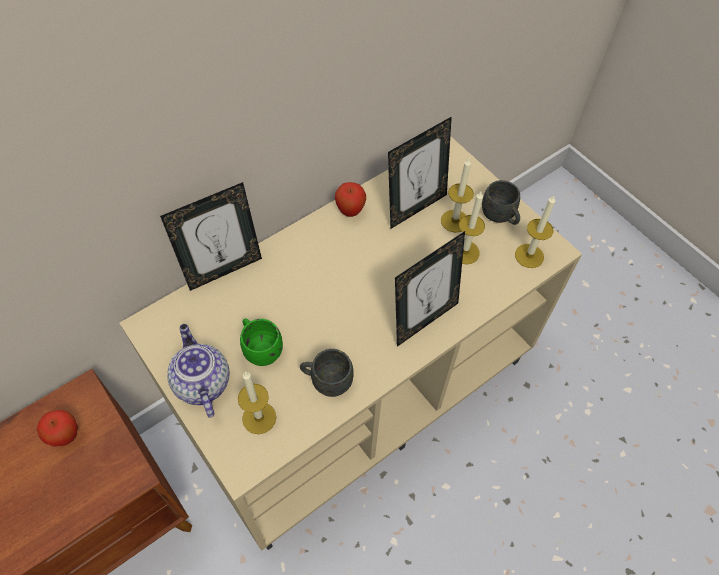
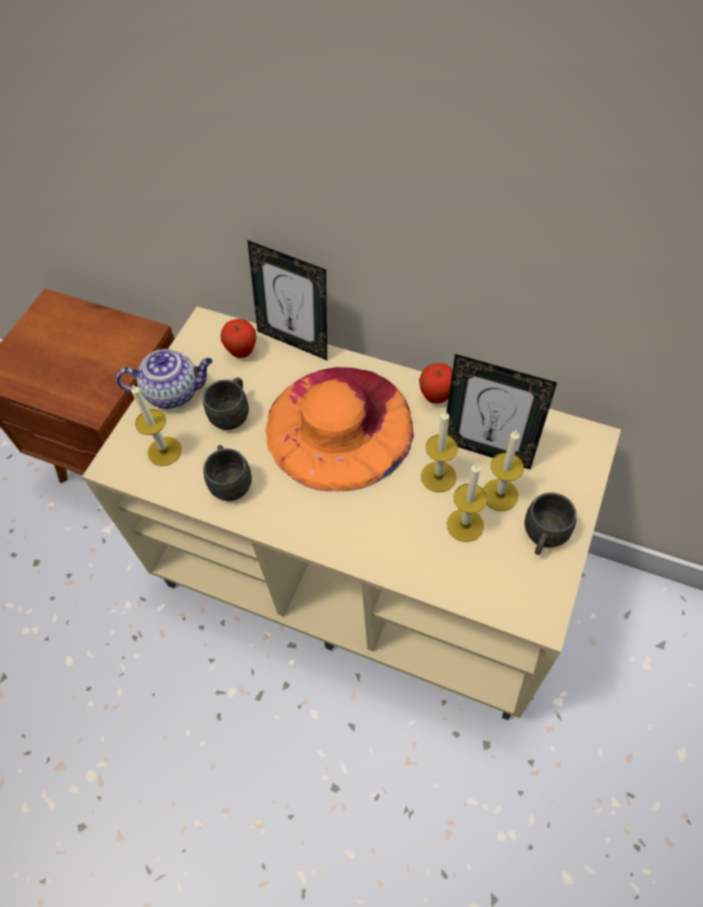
camera: 65 degrees right, 0 degrees up
(66, 436) = (104, 347): apple -> apple (242, 352)
(201, 382) = (174, 392): teapot -> teapot turned 45 degrees clockwise
(260, 348) = (233, 413): green mug -> grey mug
(330, 282) = (339, 426): none -> orange hat
(423, 319) = (351, 528): picture frame -> none
(529, 256) = (511, 593): candle -> candle (438, 476)

